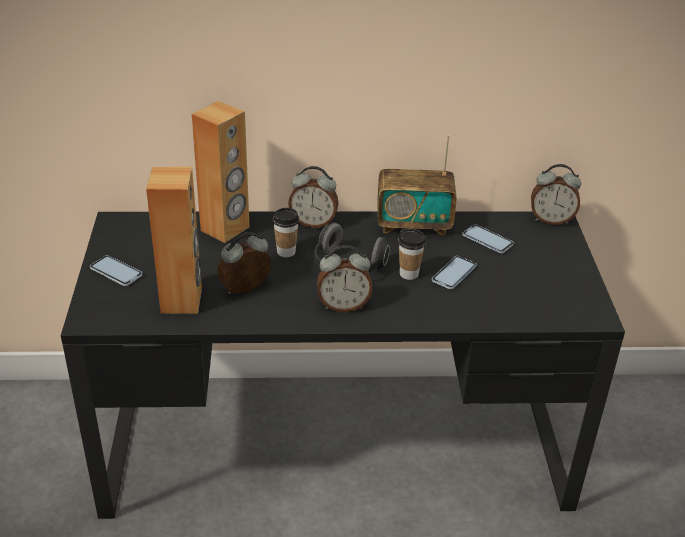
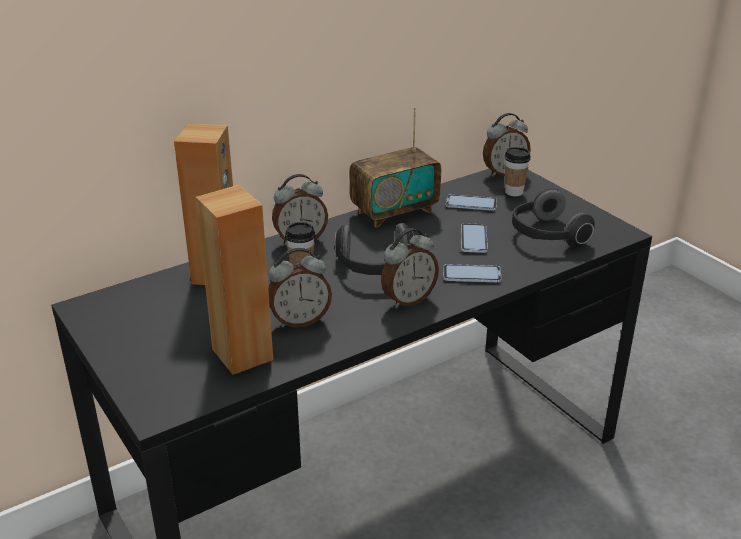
camera: 30 degrees left, 5 degrees down
(116, 272) = (138, 354): phone -> phone (472, 275)
(246, 290) = (300, 320): alarm clock -> alarm clock turned 135 degrees counterclockwise
(409, 274) = (436, 253): cup -> cup (514, 192)
(522, 293) = (546, 235): none -> headphones

